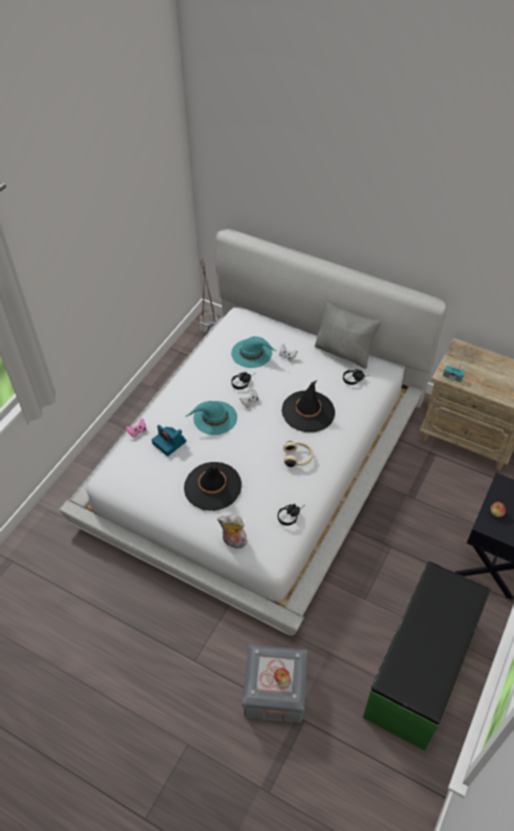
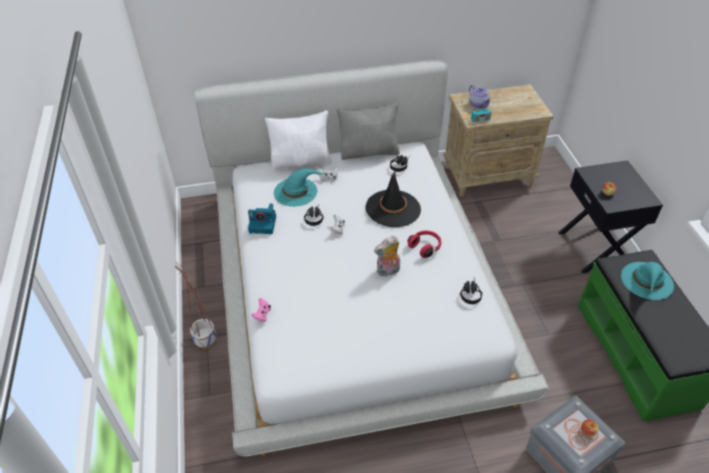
camera: 40 degrees left, 5 degrees down
(170, 443) = (305, 304): camera -> camera (263, 224)
(209, 330) = (204, 211): planter -> planter (205, 340)
(212, 486) = (383, 314): black hat -> none
(214, 418) = (322, 259): turquoise hat -> turquoise hat (647, 281)
(233, 542) = (450, 347): plush toy -> plush toy (388, 271)
(283, 330) = (301, 161): none -> white pillow
(298, 458) = (425, 247): beige headphones -> red headphones
(468, 362) = (479, 104): none -> teapot

